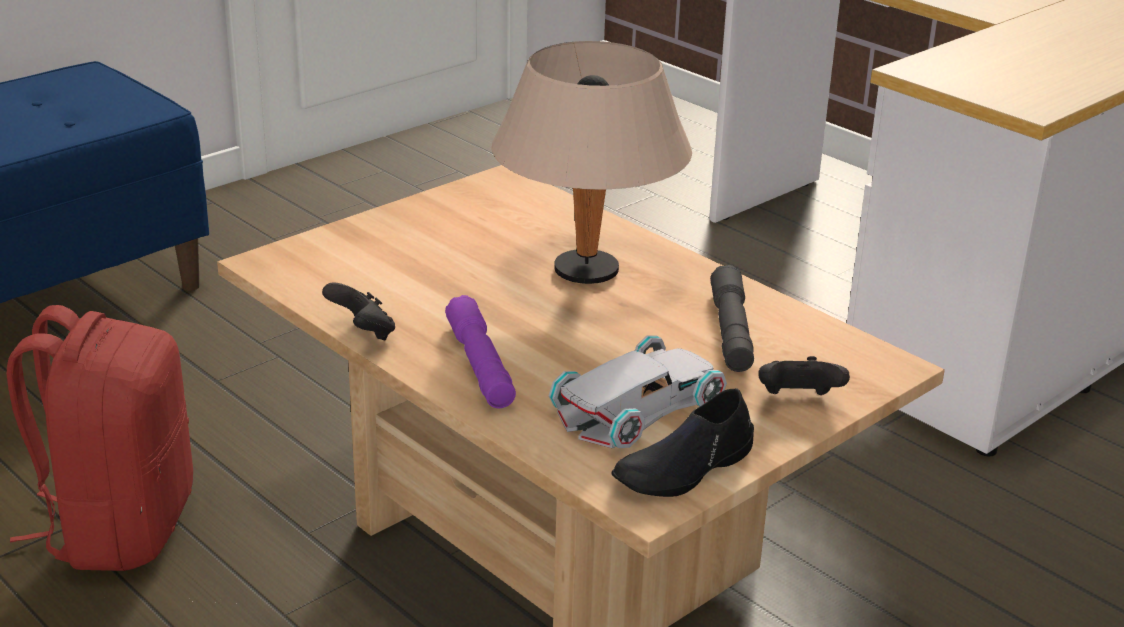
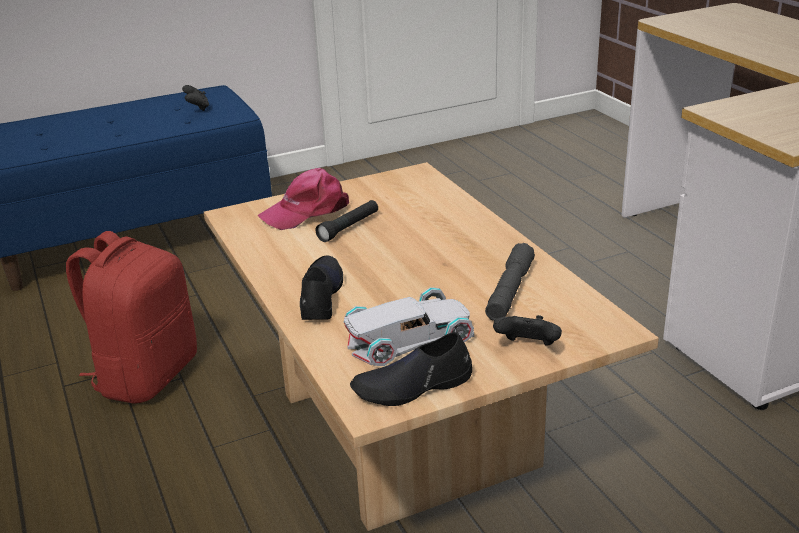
camera: 20 degrees right, 0 degrees up
(363, 333) = (259, 266): black game controller -> black game controller (197, 108)
(378, 248) = (307, 211): none -> pink cap
(456, 266) = (349, 227): none -> black flashlight
(480, 365) = (320, 296): purple flashlight -> black shoe
(586, 271) = (433, 239): beige table lamp -> none

